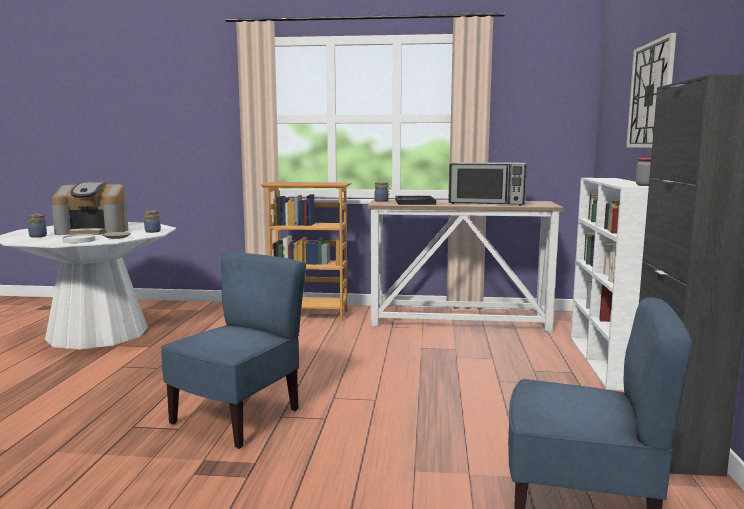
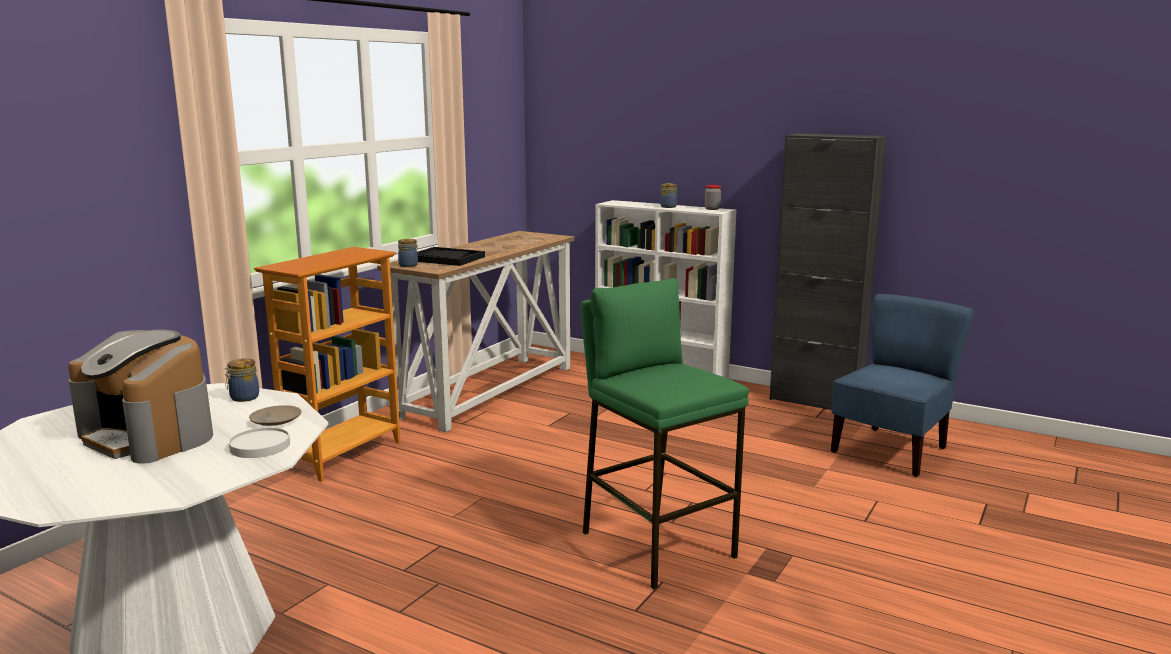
camera: 65 degrees left, 5 degrees up
(39, 236) = (124, 479): jar -> jar (667, 206)
(94, 231) = (149, 436): coffee machine -> coffee machine turned 105 degrees clockwise
(238, 417) = (657, 544): blue chair -> green stool
(487, 203) = (503, 245): microwave -> none
(651, 95) = (677, 126): wall clock -> none

